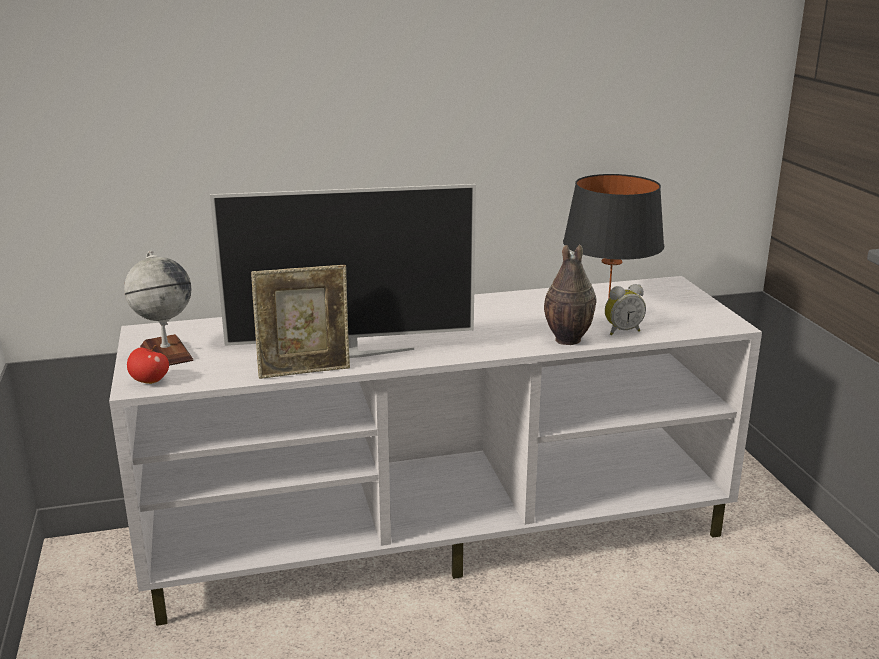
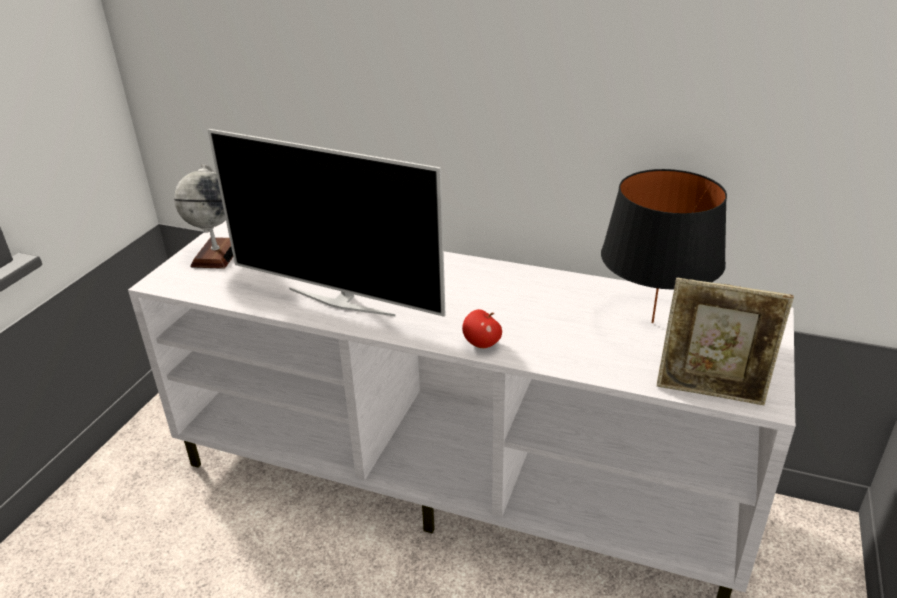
camera: 35 degrees right, 10 degrees up
(149, 381) = (172, 279): apple -> apple (481, 344)
(305, 371) = (283, 309): picture frame -> picture frame (710, 392)
(566, 340) = (547, 356): vase -> none
(622, 331) = (622, 364): alarm clock -> none

